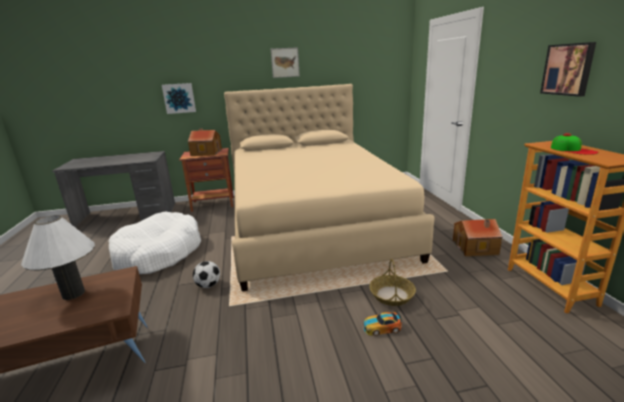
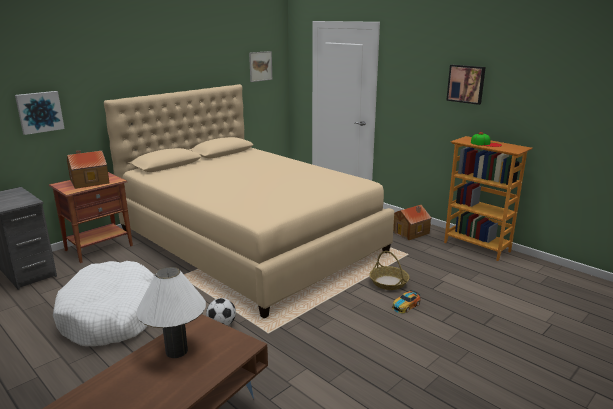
camera: 35 degrees left, 0 degrees up
(285, 62) = (169, 62): picture -> picture (260, 66)

